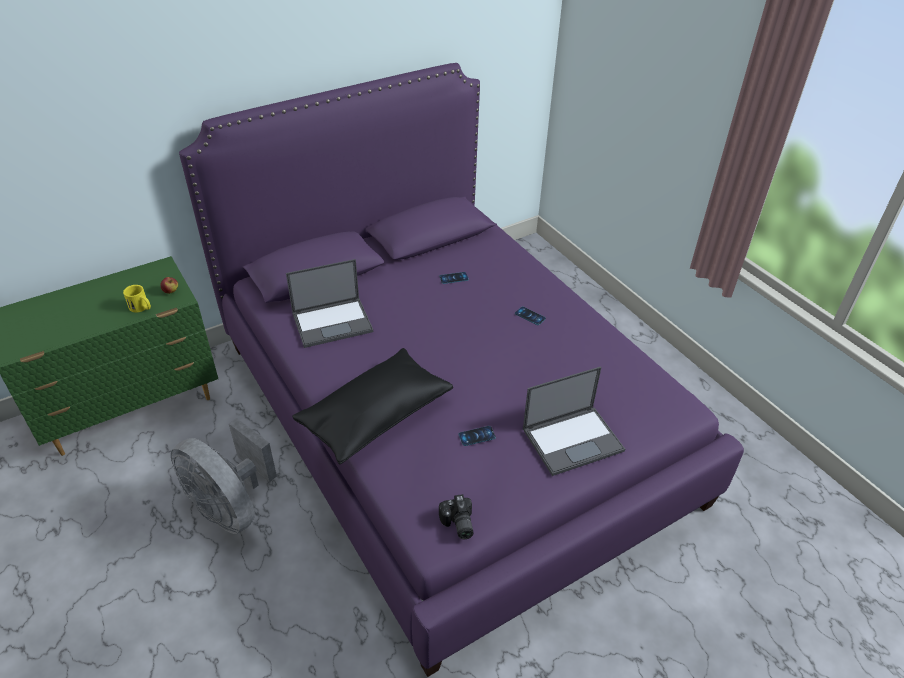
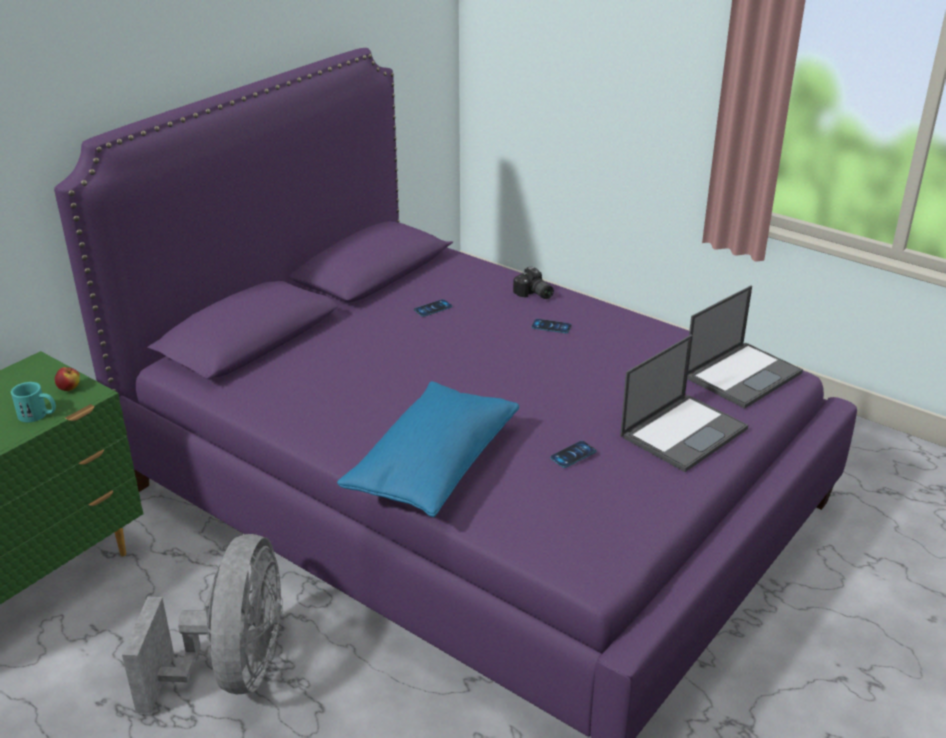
camera: 20 degrees left, 10 degrees down
(141, 308) = (38, 415): yellow mug -> turquoise mug
(231, 506) = (233, 671): grey fan -> grey fan turned 105 degrees counterclockwise
(333, 322) = (309, 384): laptop -> laptop (743, 374)
(375, 416) = (433, 467): black pillow -> blue pillow
(457, 524) = (610, 547): camera -> camera (533, 294)

